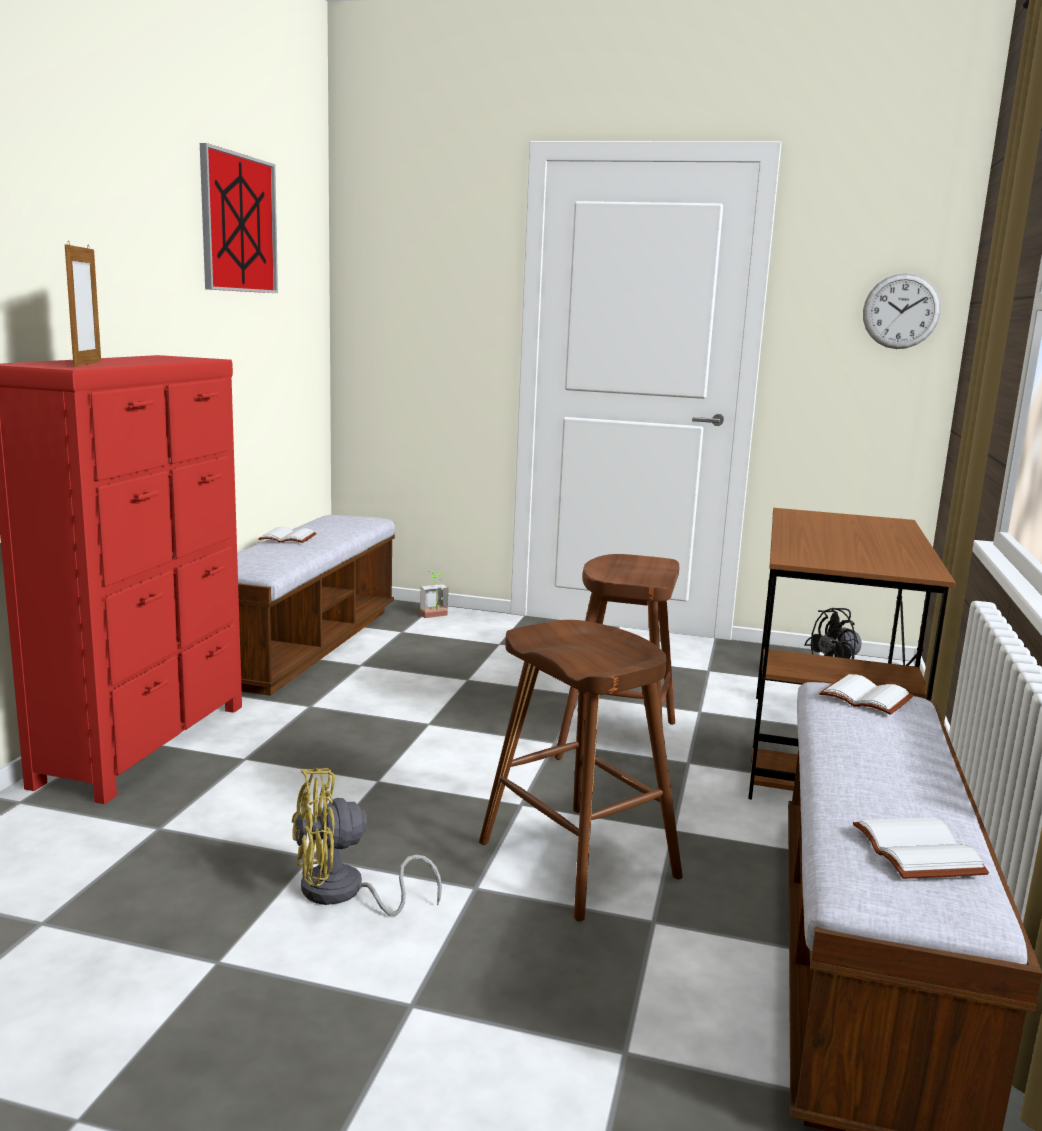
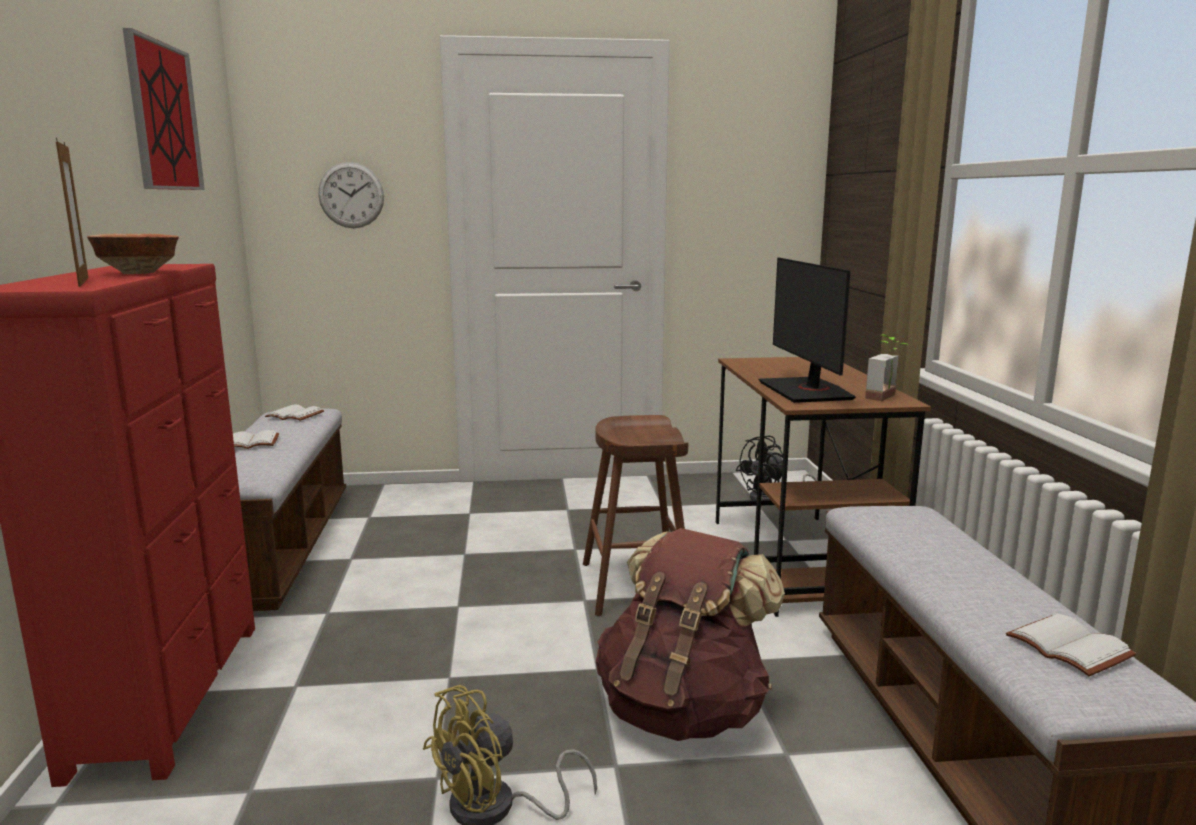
camera: 20 degrees left, 0 degrees up
(148, 361) = (139, 273): none -> bowl
(436, 616) = (392, 496): potted plant -> potted plant (887, 397)
(577, 859) = (683, 711): brown stool -> brown backpack
(824, 549) = (806, 391): none -> monitor
(867, 697) = (894, 514): white book -> white book (296, 415)
(901, 311) = (775, 184): wall clock -> wall clock (351, 195)

